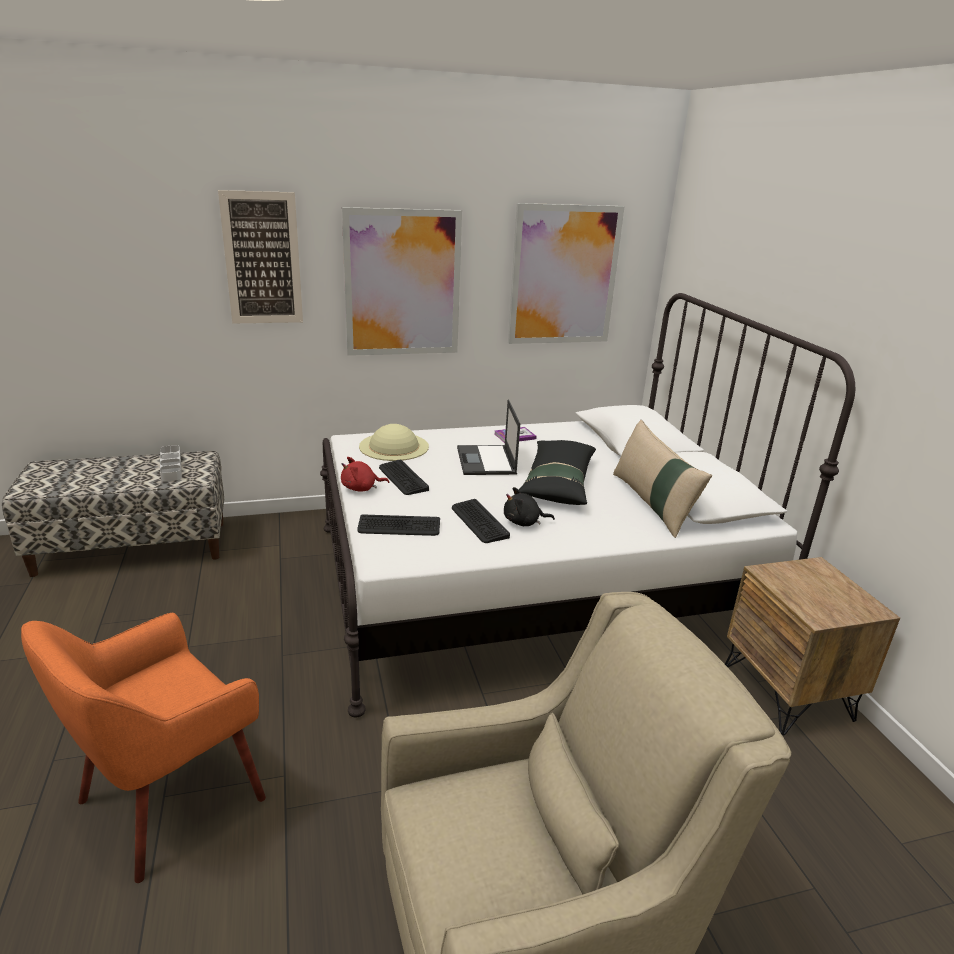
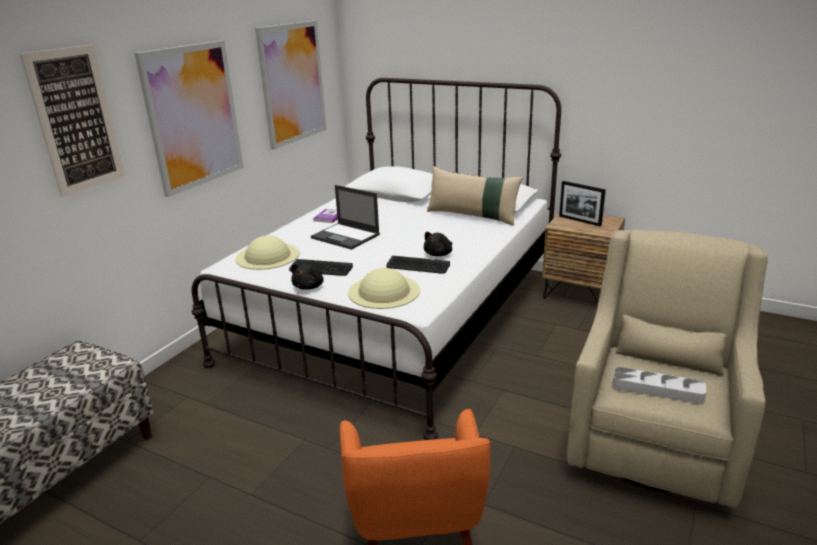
camera: 45 degrees left, 0 degrees up
(171, 466) = (62, 370): grey tray -> grey tray (657, 389)
(361, 488) = (309, 286): red plush toy -> black plush toy
(399, 527) = (384, 291): keyboard -> beige hat
(558, 482) = (409, 228): black pillow -> none
(813, 584) = (580, 220): none -> picture frame

